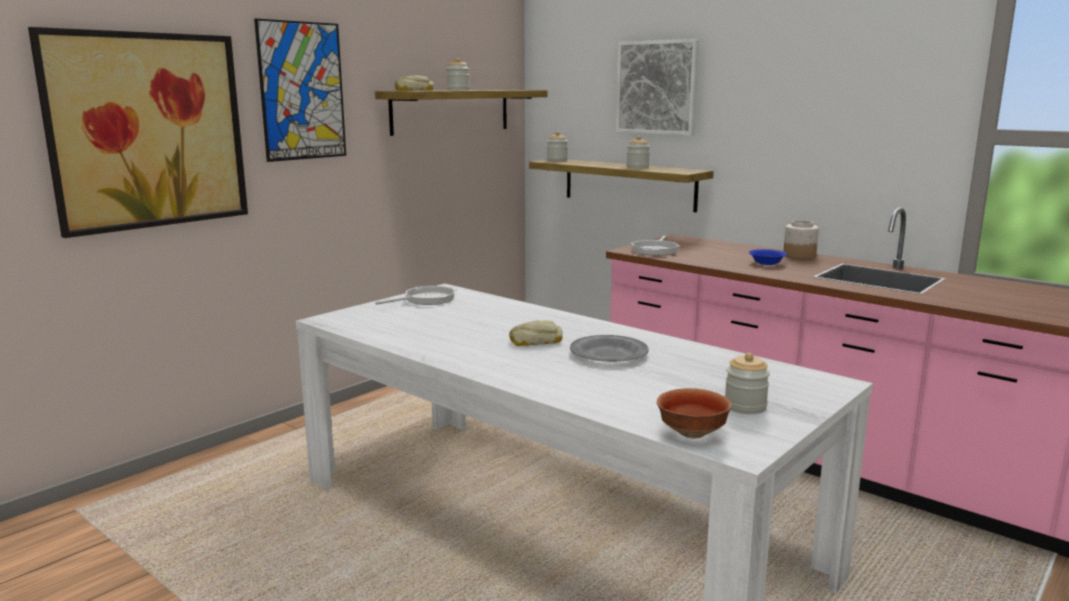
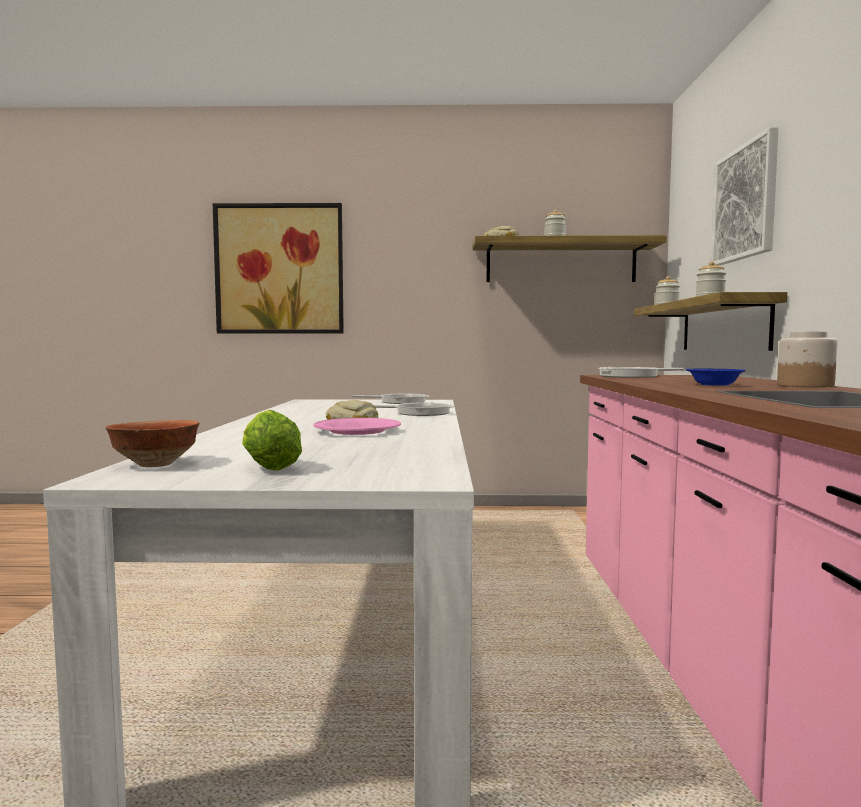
camera: 50 degrees right, 10 degrees down
(302, 91) = (401, 243): picture -> none
(527, 315) = (418, 413): none -> frying pan
(609, 354) = (357, 431): grey plate -> pink plate
(745, 406) = (268, 467): jar -> lettuce

